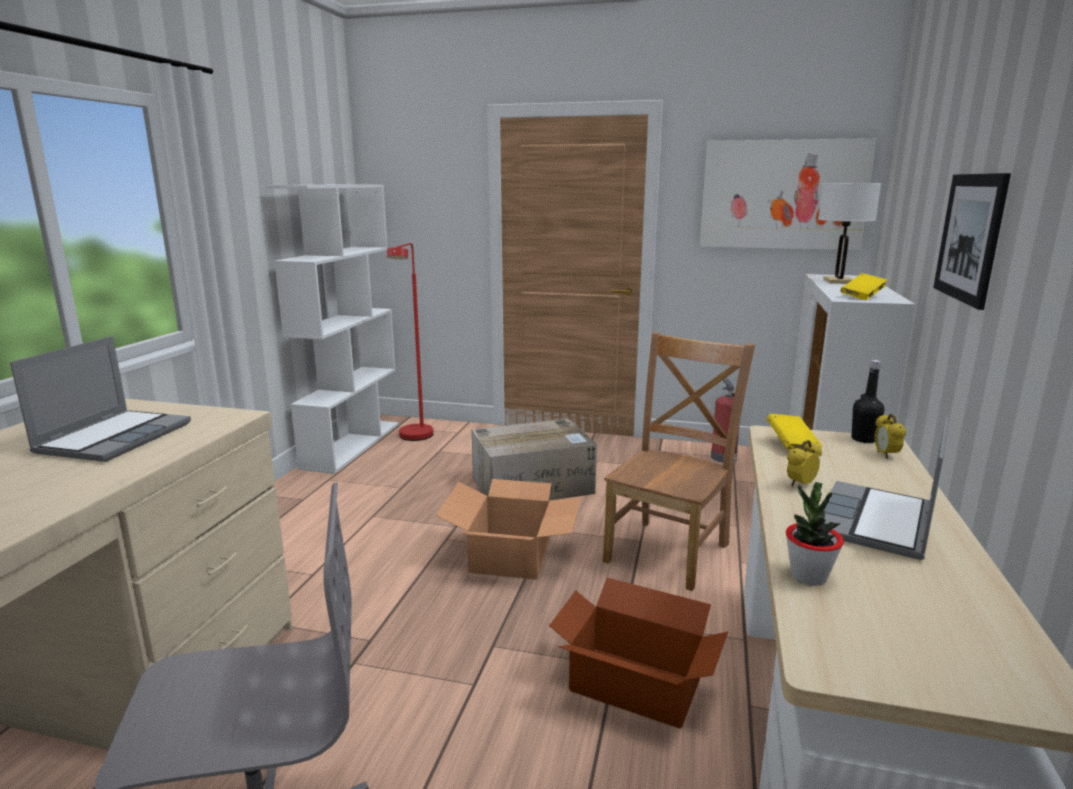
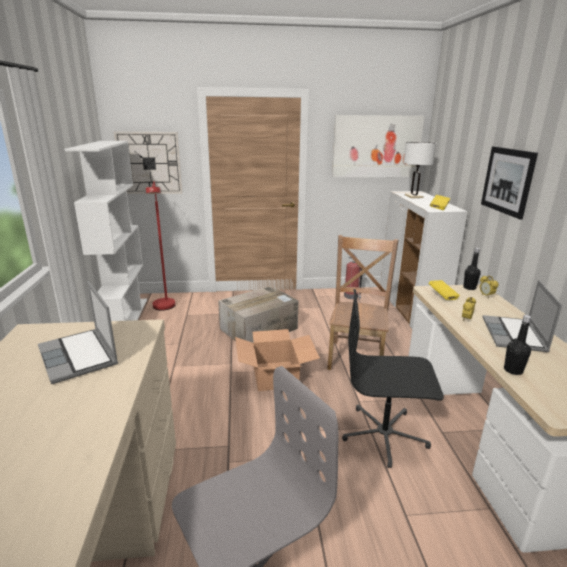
camera: 20 degrees left, 5 degrees up
(115, 437) = (79, 356): laptop -> laptop turned 150 degrees clockwise
(417, 219) = (149, 163): none -> wall clock
(634, 684) = (384, 435): cardboard box -> black office chair
(808, 576) = (513, 370): potted plant -> black bottle

